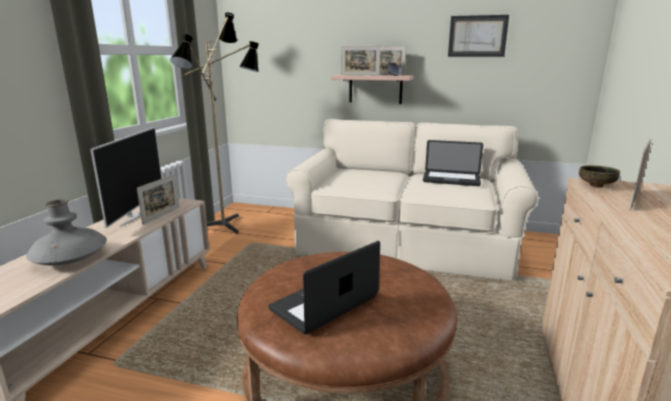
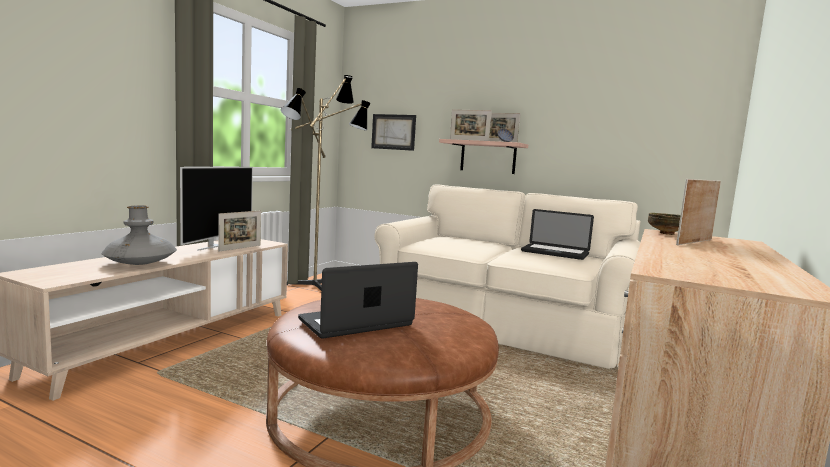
camera: 10 degrees right, 10 degrees down
(477, 36) = (597, 106): picture -> picture (393, 132)

